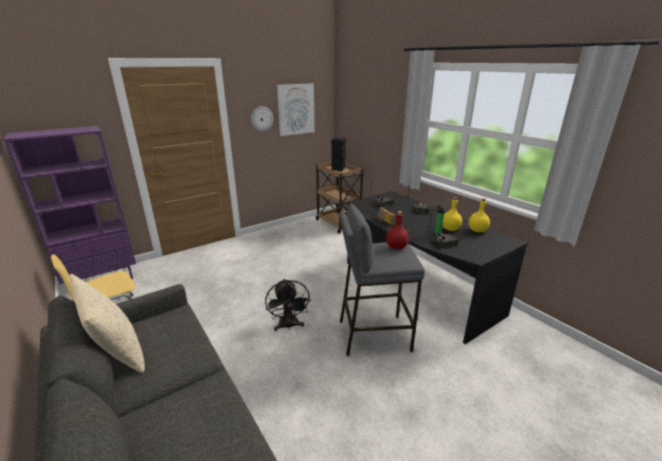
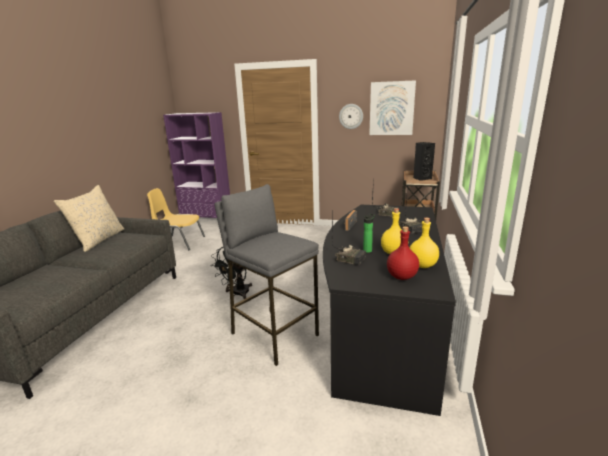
camera: 50 degrees right, 5 degrees down
(396, 247) = (290, 242): red bottle -> red bottle (402, 277)

